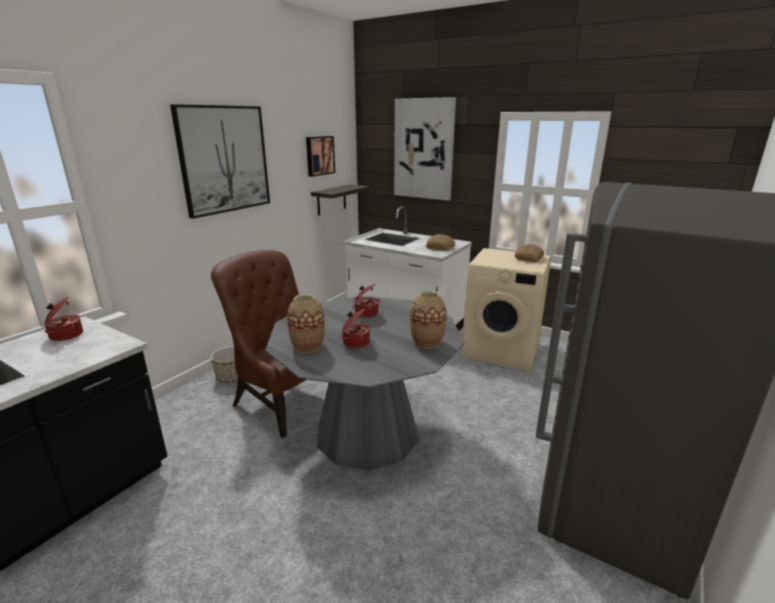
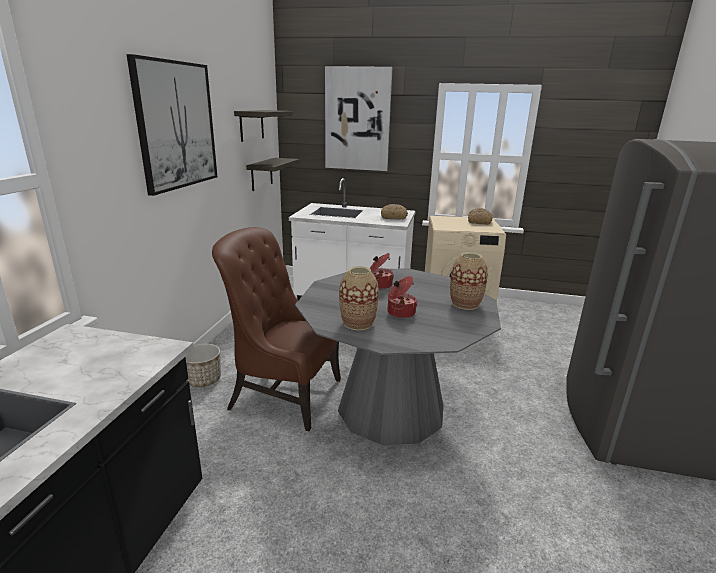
camera: 20 degrees left, 0 degrees up
(65, 335) = (68, 349): cooking pot -> none
(319, 155) = (251, 125): picture -> shelf

